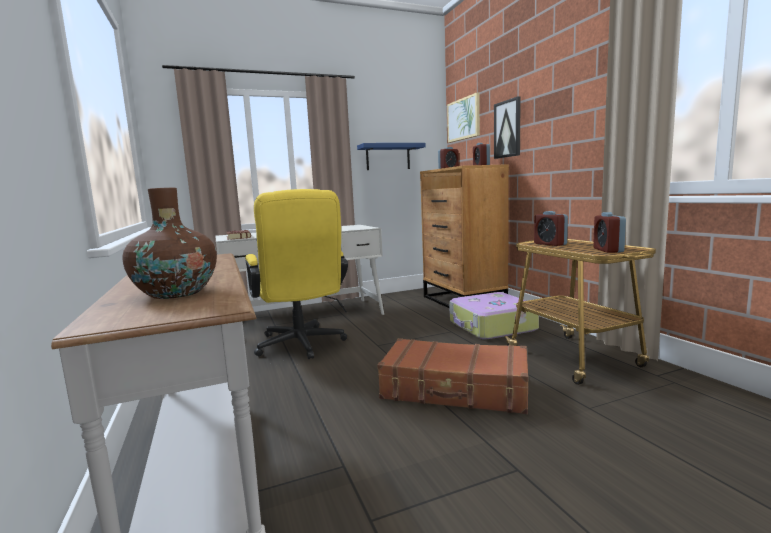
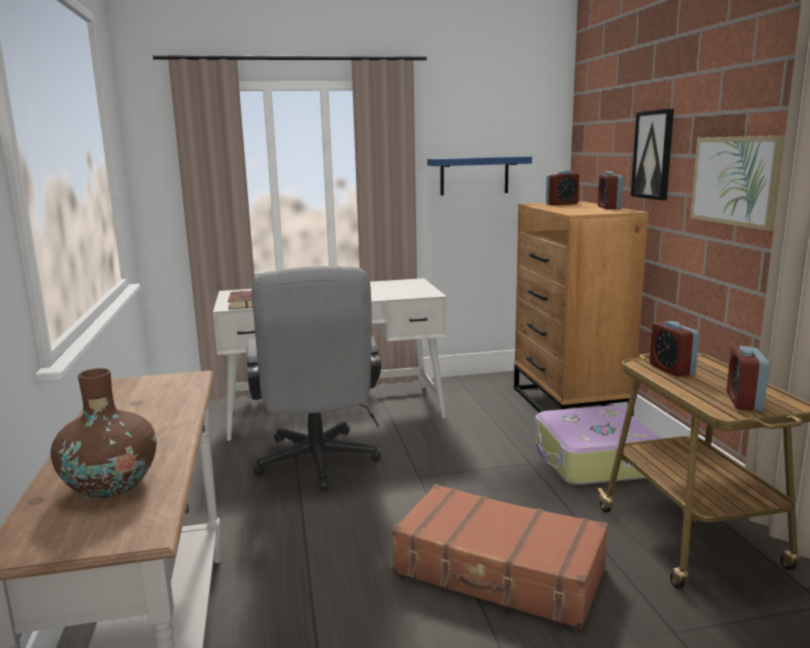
camera: 10 degrees right, 5 degrees up
(301, 346) = (317, 465): yellow office chair -> grey office chair
(464, 119) = (595, 122): picture -> picture (736, 180)

